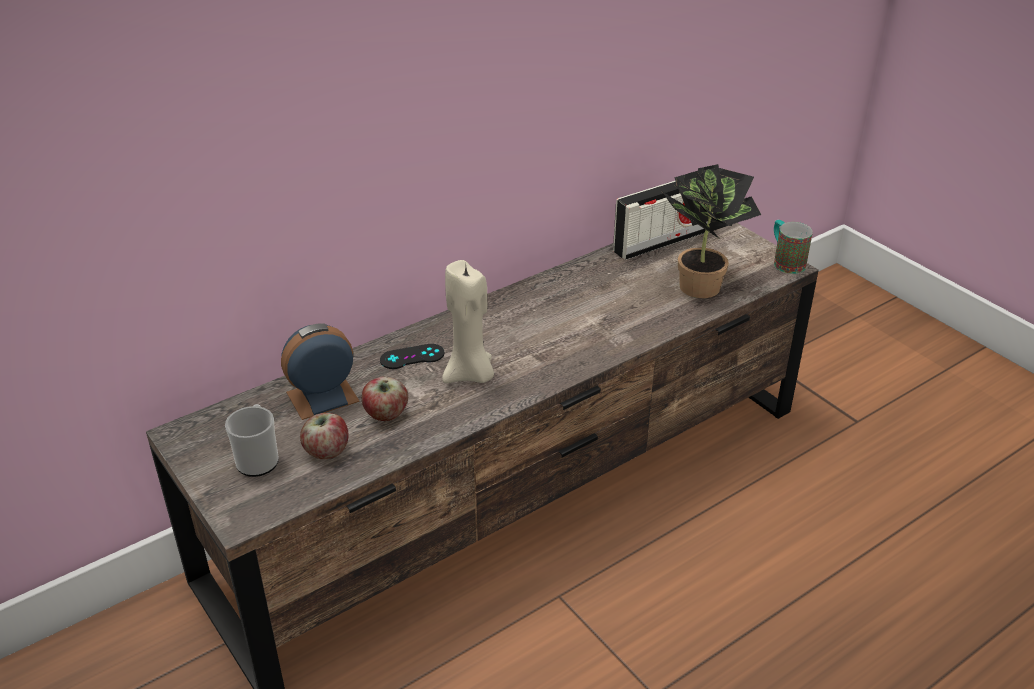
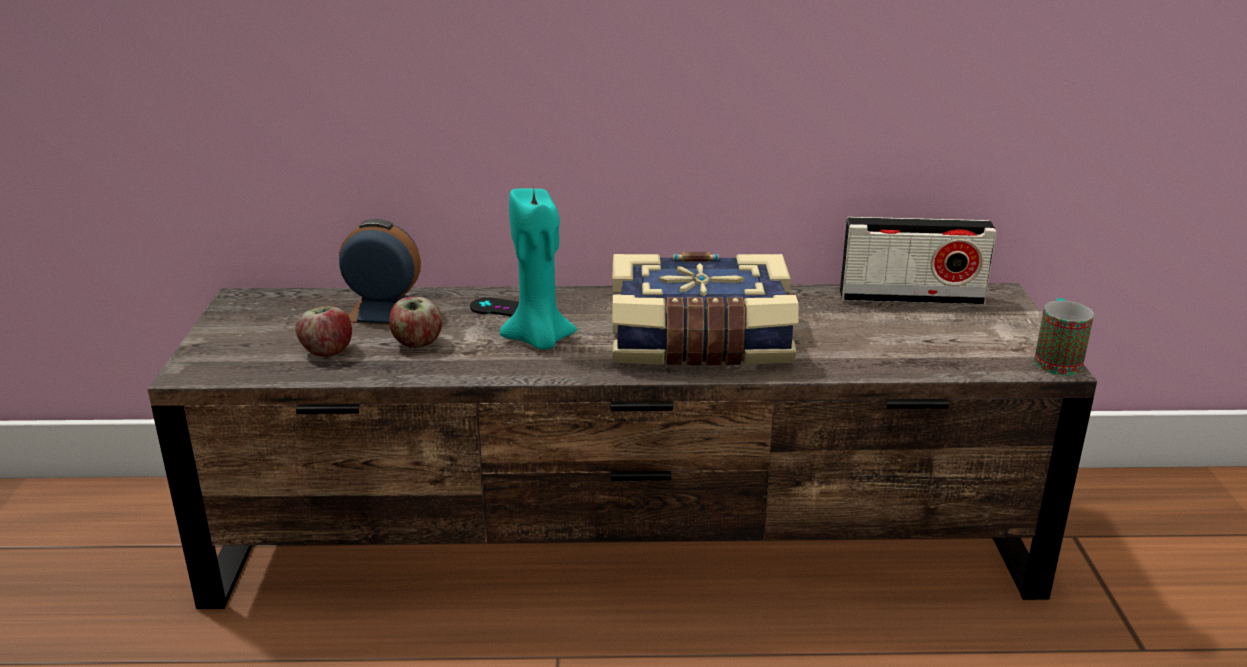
camera: 35 degrees right, 10 degrees down
(258, 458) = (268, 336): mug -> none
(470, 375) = (539, 340): beige candle -> turquoise candle
(576, 331) = (700, 342): none -> book
(700, 283) = (909, 346): potted plant -> none

